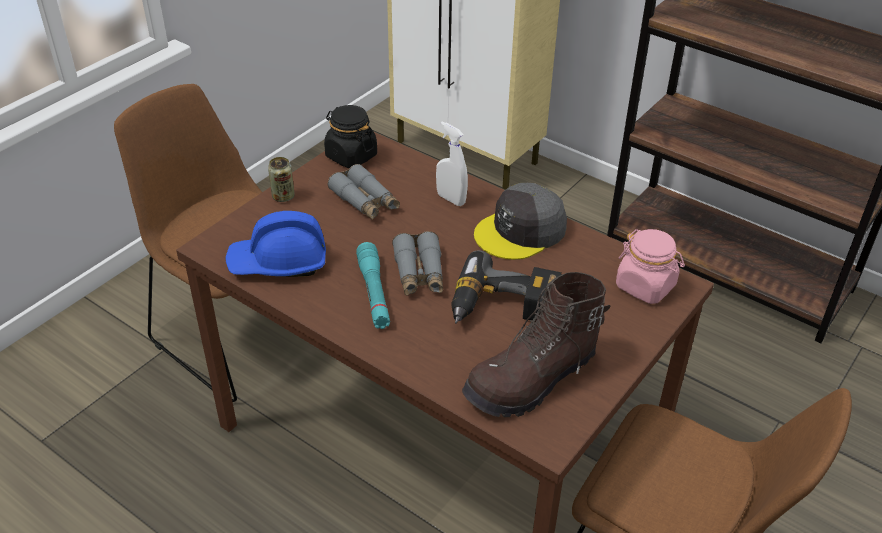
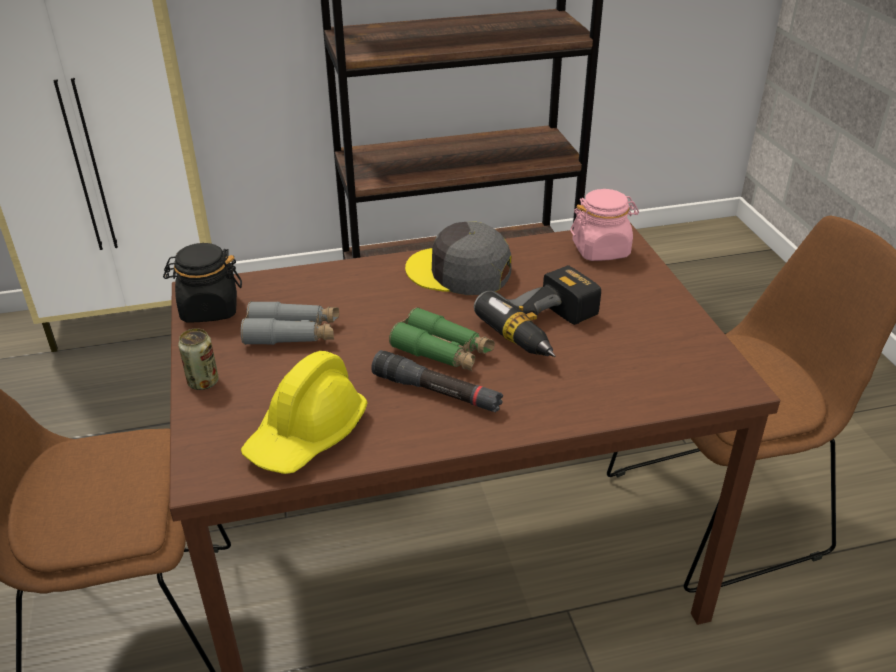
camera: 50 degrees left, 5 degrees down
(278, 263) = (307, 435): blue hard hat -> yellow hard hat
(374, 293) = (437, 392): turquoise flashlight -> black flashlight
(419, 273) = (443, 351): grey binoculars -> green binoculars
(451, 199) = (363, 285): white spray bottle -> none
(521, 231) = (459, 272): grey cap -> grey cap turned 105 degrees clockwise
(533, 380) = (655, 357): brown boot -> none

